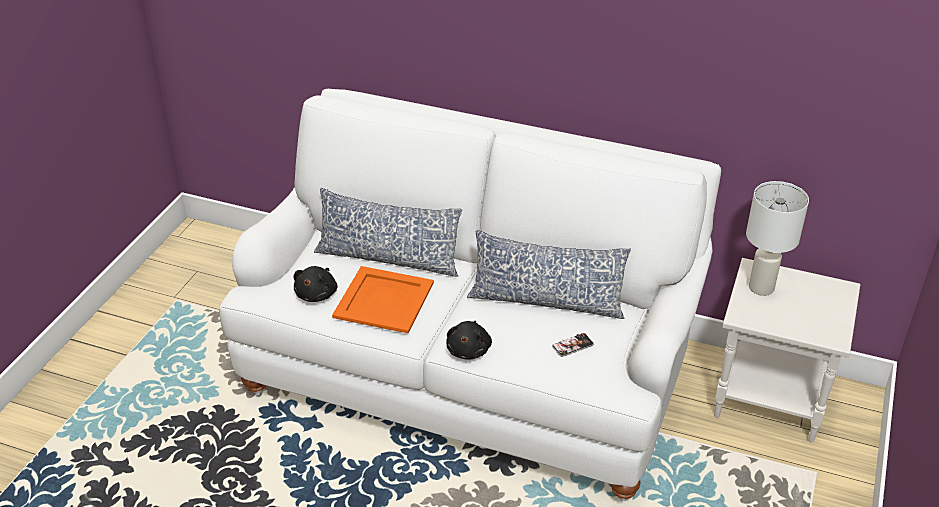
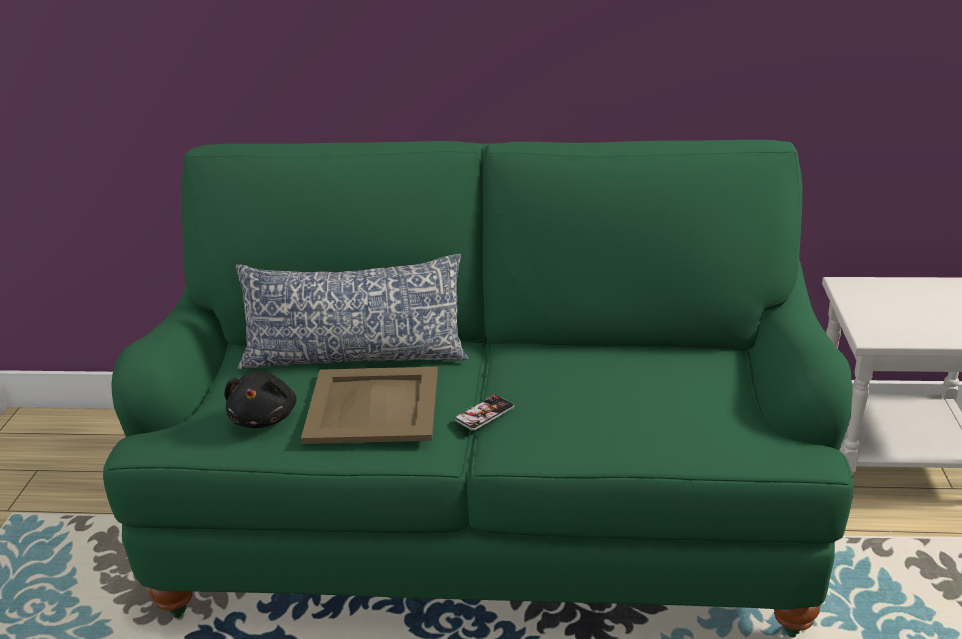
camera: 15 degrees left, 10 degrees down
(383, 300) = (371, 406): orange tray -> beige tray
(469, 350) = (534, 445): black plush toy -> none
(470, 374) = (489, 519): white sofa -> green sofa
(546, 301) = (610, 364): pillow -> none
(572, 345) = (684, 407): phone -> phone (484, 414)
(762, 287) = (872, 301): white table lamp -> none

